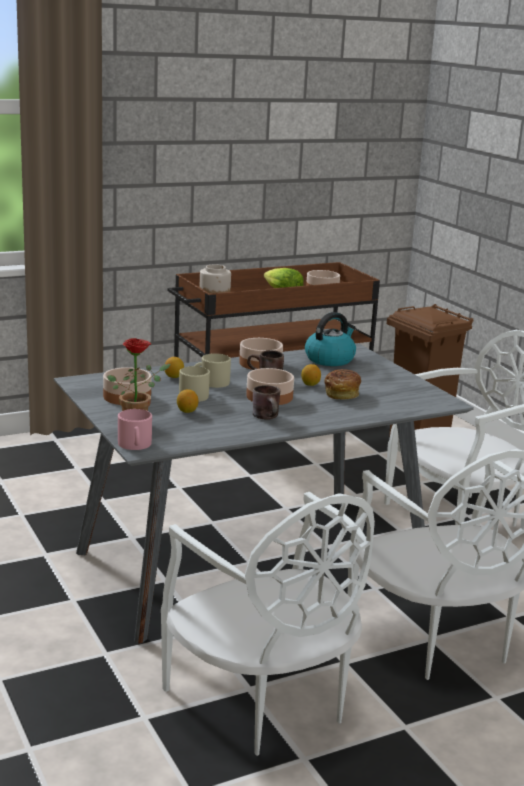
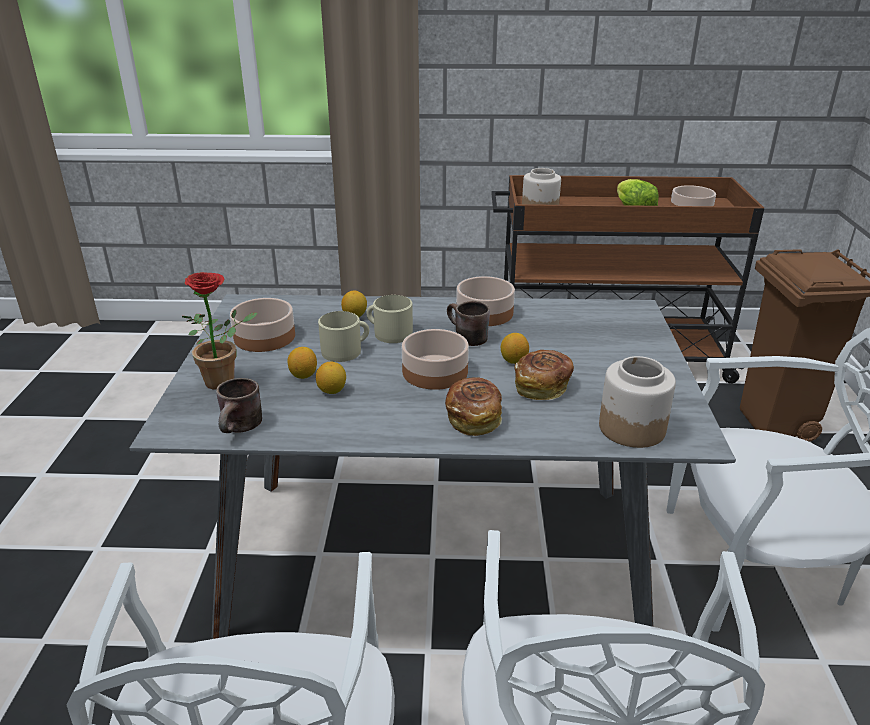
camera: 30 degrees right, 10 degrees up
(135, 445) = (172, 420): pink mug -> none
(217, 415) = (332, 391): none -> lemon
(269, 417) = (393, 410): brown mug -> brown mug (243, 428)
(321, 413) = (474, 418): none -> bread
(330, 359) = (586, 321): kettle -> none
(410, 403) = (631, 428): none -> jar

